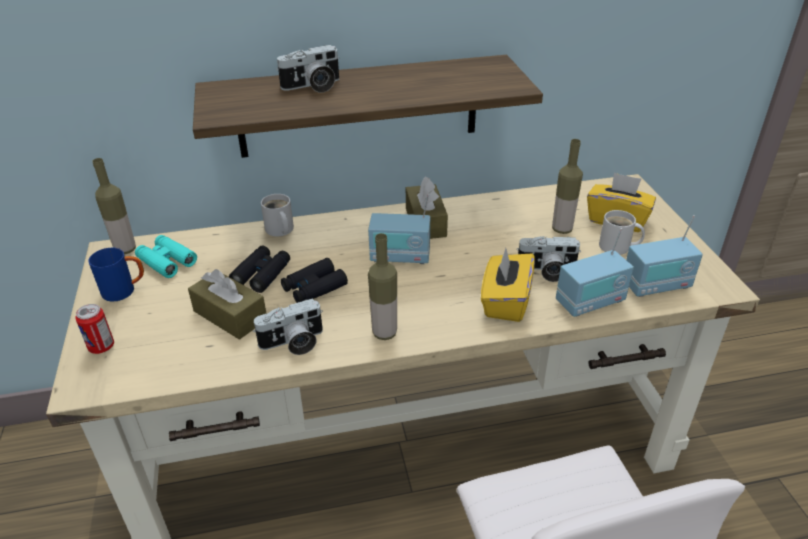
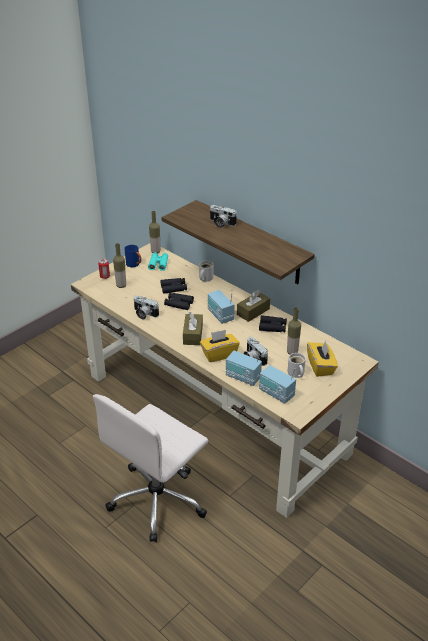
camera: 55 degrees right, 0 degrees up
(230, 315) = (144, 293): brown tissue box -> brown tissue box (193, 335)
(384, 333) = (169, 332): bottle -> bottle (121, 285)
(483, 221) = (272, 327): none -> black binoculars

